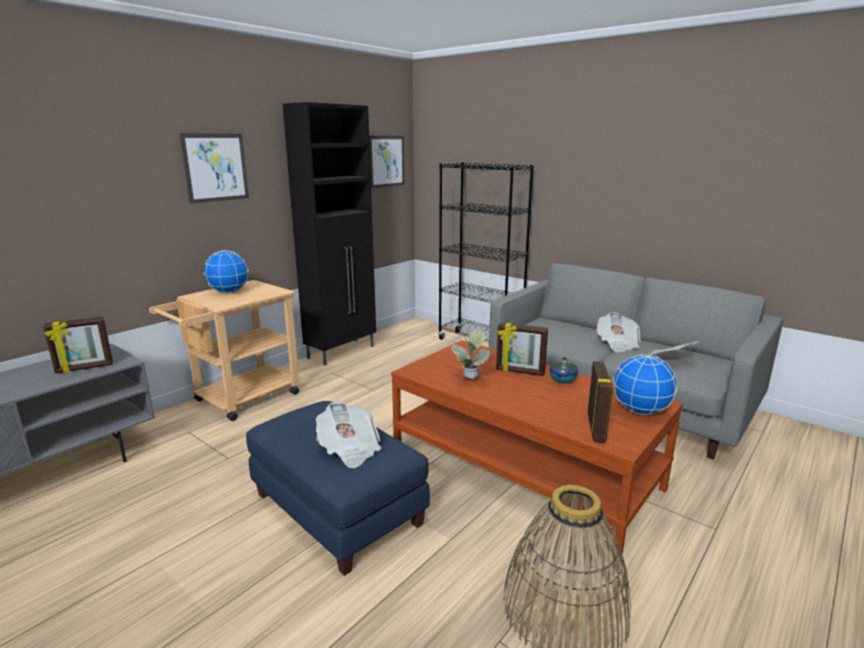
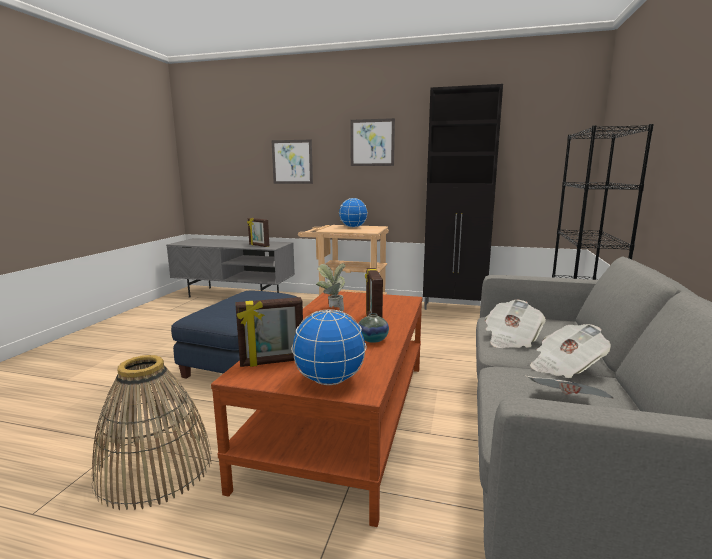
camera: 65 degrees right, 5 degrees down
(349, 449) = (227, 310): newspaper -> newspaper (511, 339)
(386, 161) = (554, 140): picture -> picture (292, 162)

